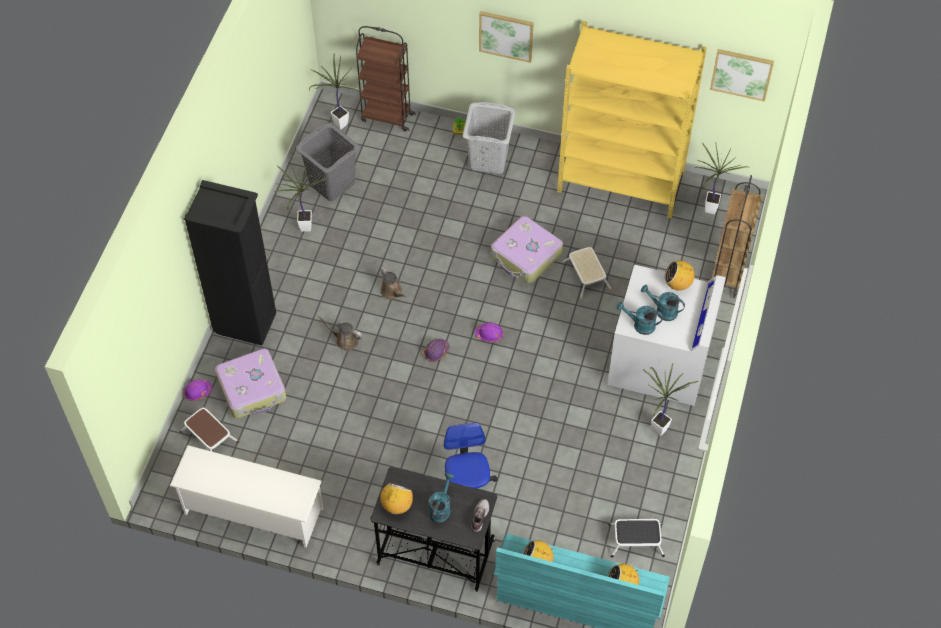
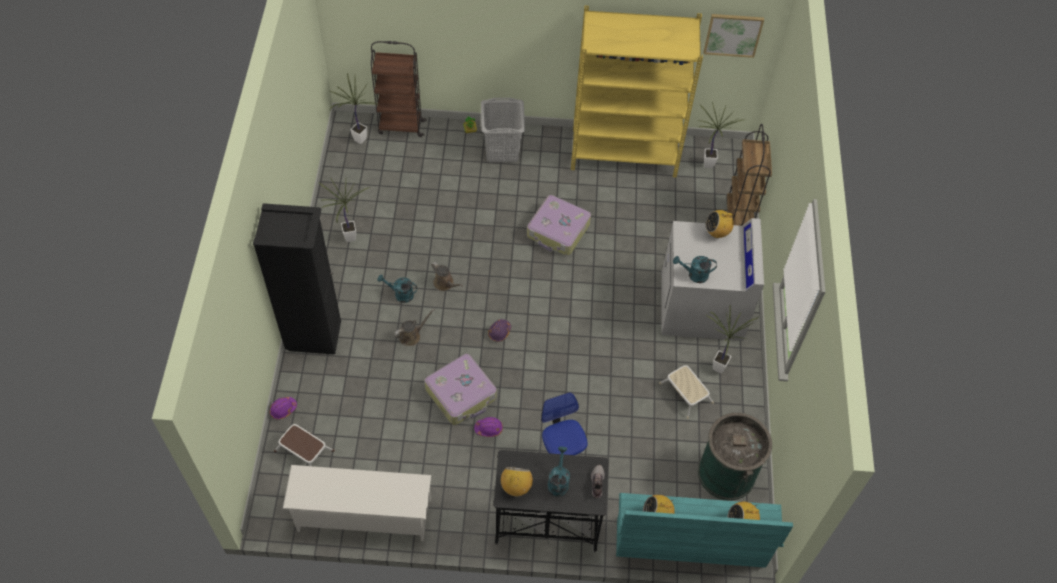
camera: 15 degrees left, 0 degrees up
(252, 389) = (335, 397): suitcase -> suitcase (461, 394)
(332, 183) = (364, 193): grey laundry basket -> none
(344, 340) = (411, 336): brown watering can -> brown watering can turned 135 degrees clockwise
(489, 334) = (543, 307): purple hard hat -> purple hard hat (489, 428)
(506, 35) = (510, 31): picture -> none
(586, 275) = (616, 239): beige step ladder -> beige step ladder (685, 393)
(636, 540) = (726, 473): black step ladder -> green trash can
(662, 311) = (710, 258): turquoise watering can -> turquoise watering can (400, 294)

